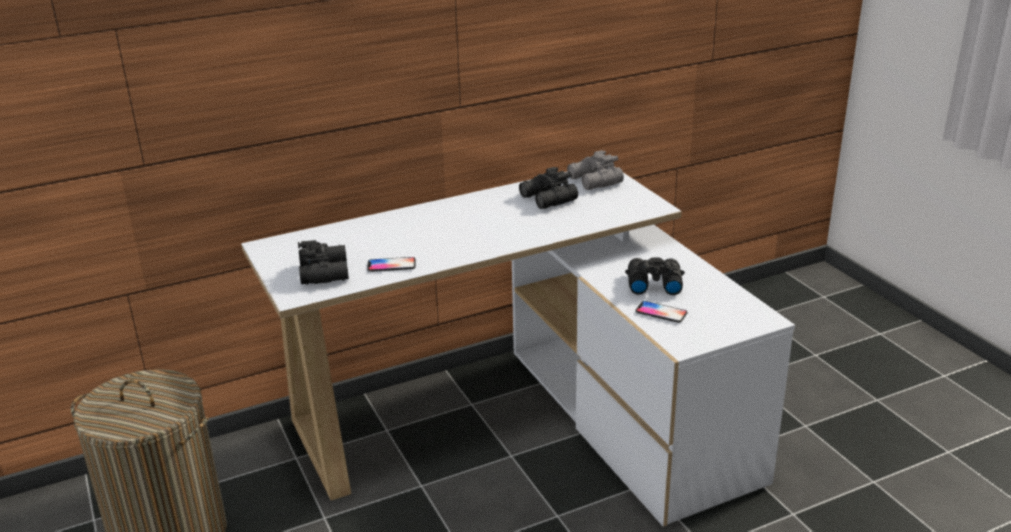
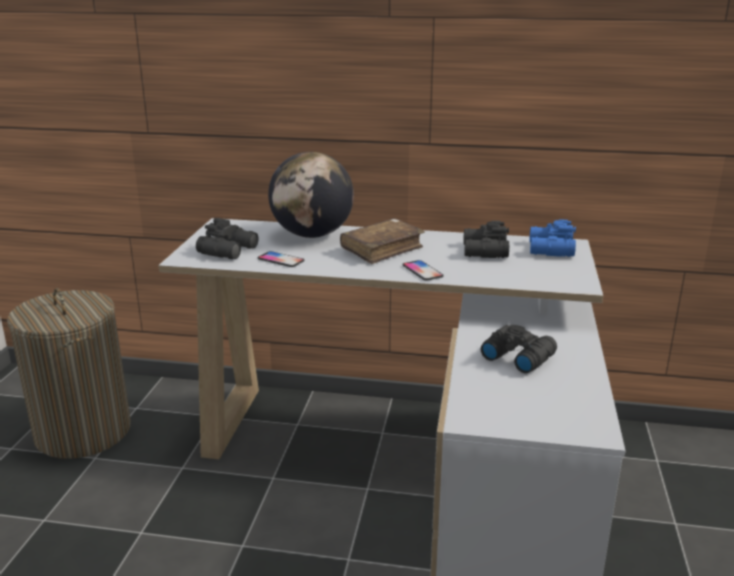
camera: 35 degrees right, 5 degrees down
(377, 230) = (312, 235): none -> globe
(463, 224) = (382, 249): none -> brown book
(594, 181) = (549, 250): grey binoculars -> blue binoculars
(661, 313) = (488, 383): phone -> phone (422, 271)

